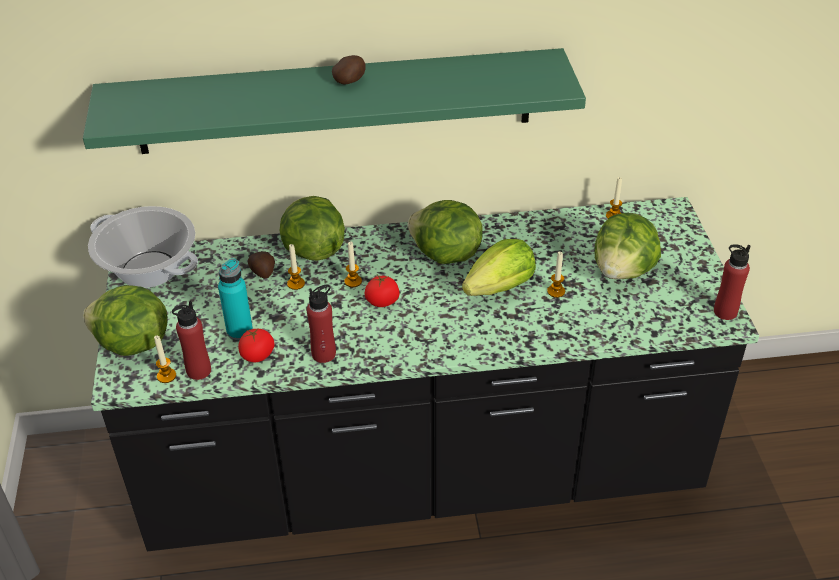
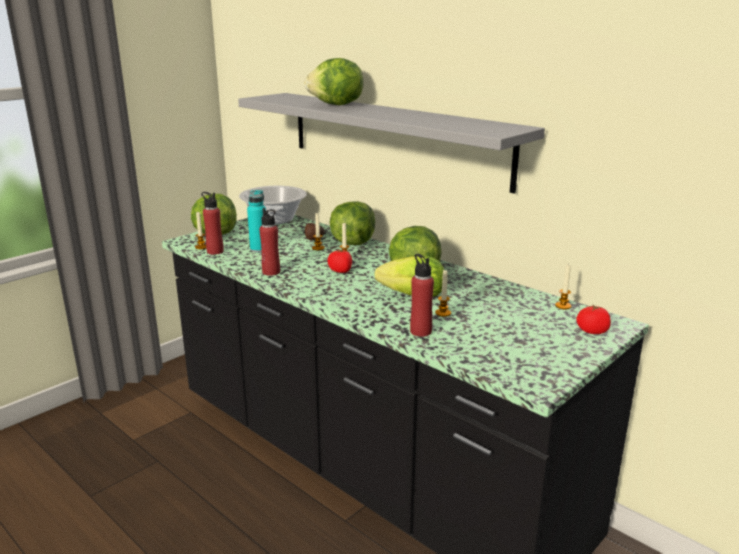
camera: 50 degrees right, 20 degrees down
(258, 355) = (246, 259): tomato -> tomato (592, 331)
(335, 101) = (394, 137): green shelf -> grey shelf
(350, 81) = (386, 110): potato -> none
(623, 271) = (510, 327): lettuce -> lettuce (337, 105)
(725, 311) = (545, 382): red bottle -> red bottle (420, 331)

